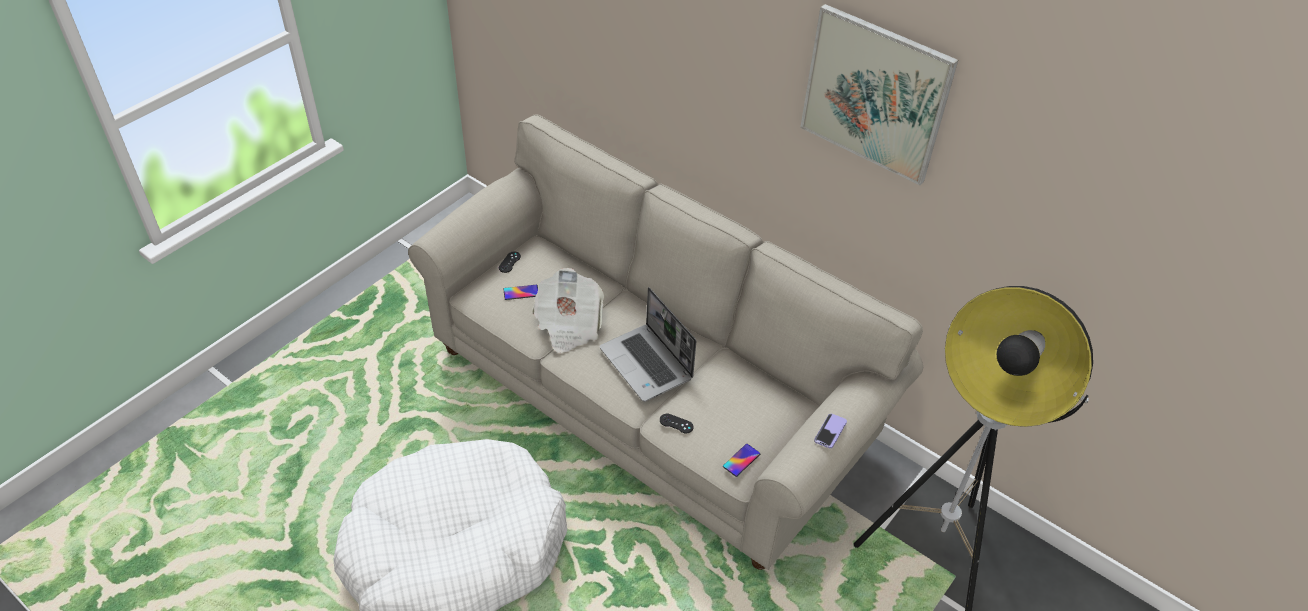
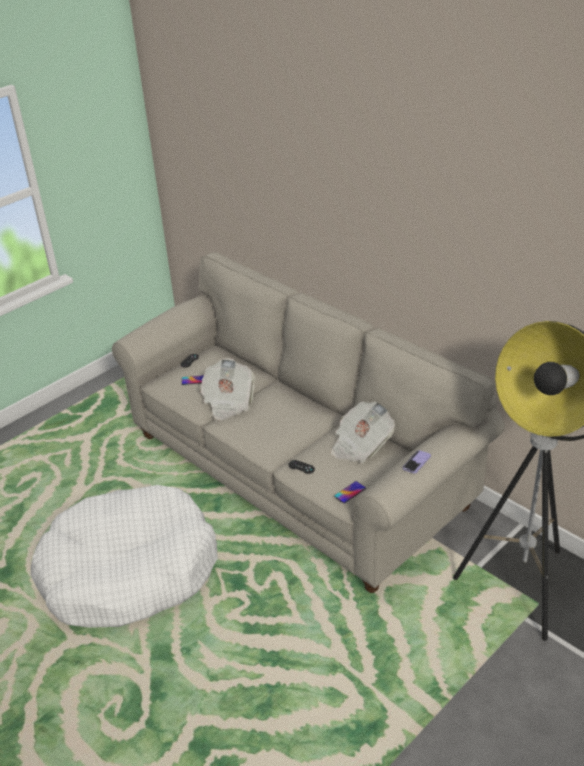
camera: 10 degrees right, 10 degrees down
(647, 364) = (285, 428): laptop -> none
(746, 390) = (361, 445): none -> newspaper
(875, 94) = (442, 194): picture -> none

